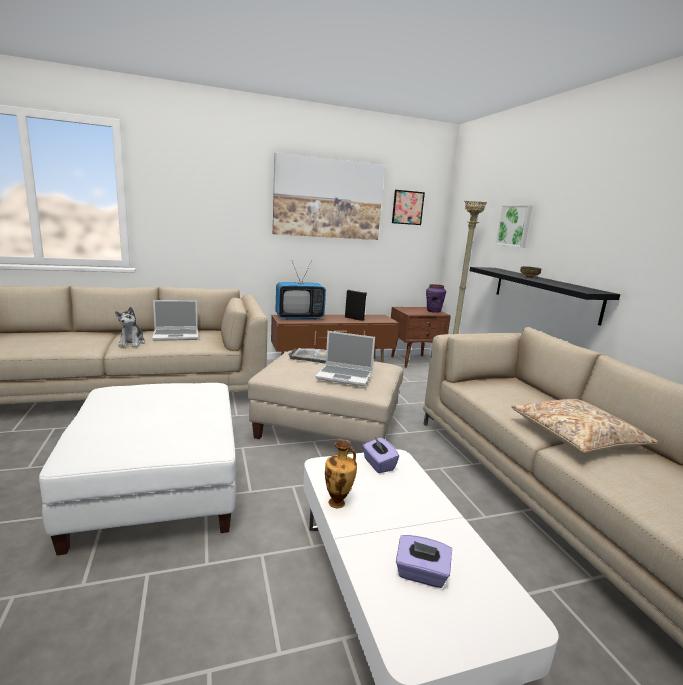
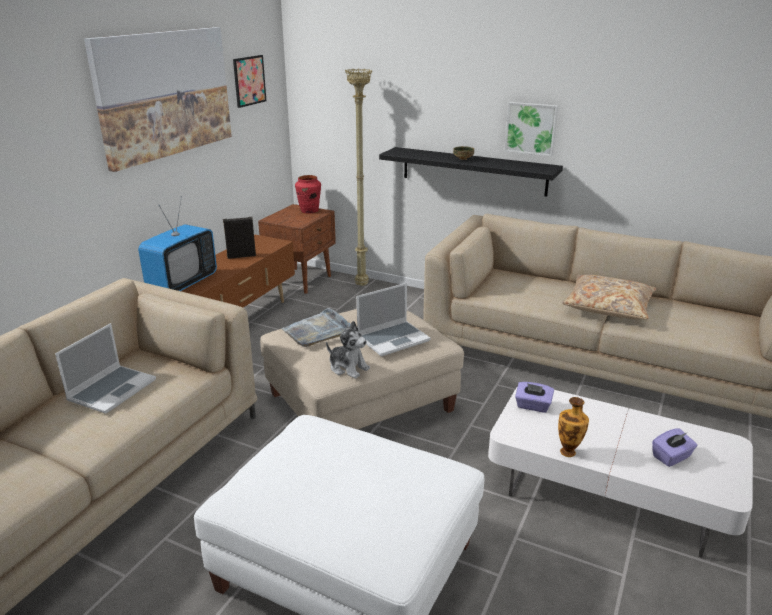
camera: 45 degrees left, 10 degrees up
(132, 343) = (84, 434): plush toy -> plush toy (348, 368)
(433, 311) = (309, 211): purple vase -> red vase
(515, 225) = (415, 97): picture -> picture (531, 128)

